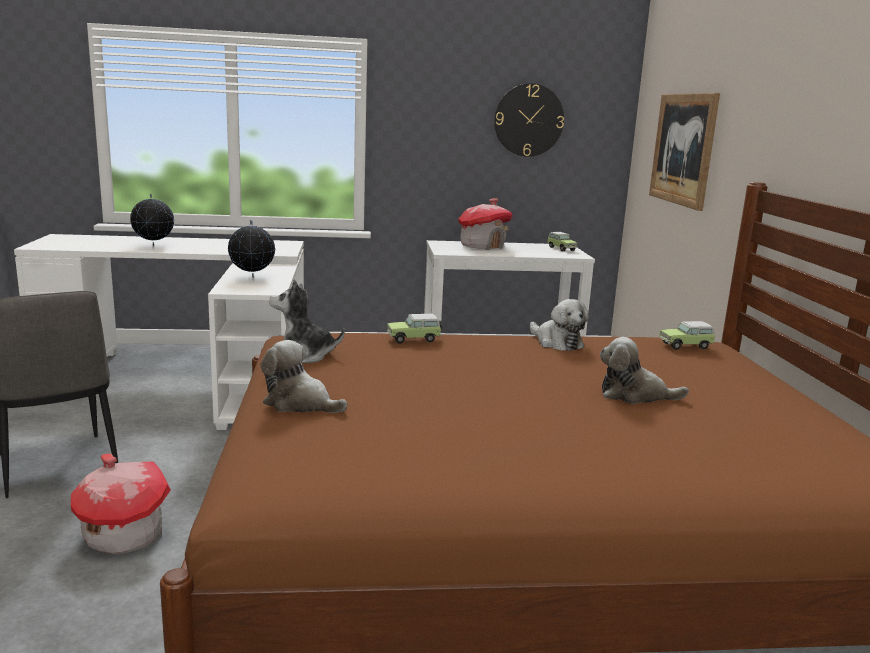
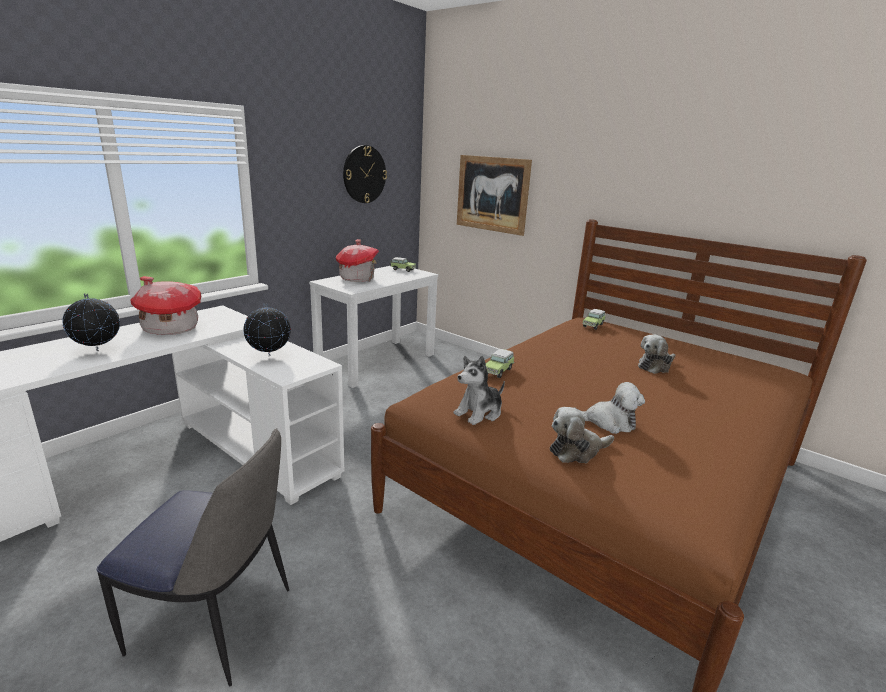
camera: 45 degrees left, 5 degrees up
(124, 535) = (395, 633): toy house -> toy house (170, 328)
(556, 342) = (552, 344): plush toy -> plush toy (608, 422)

